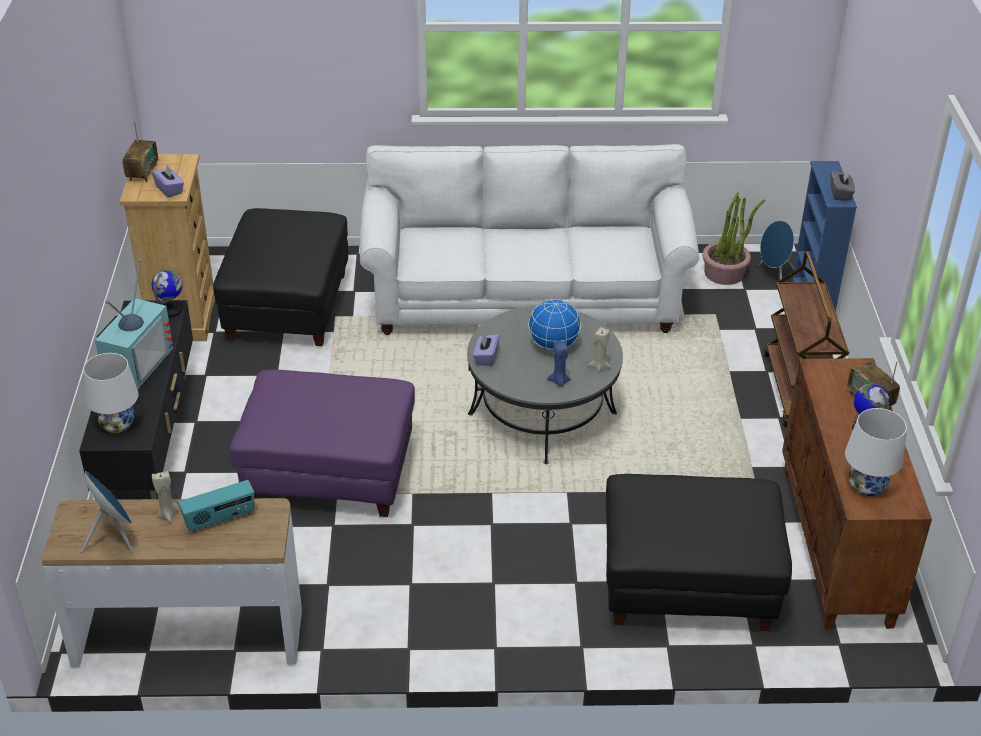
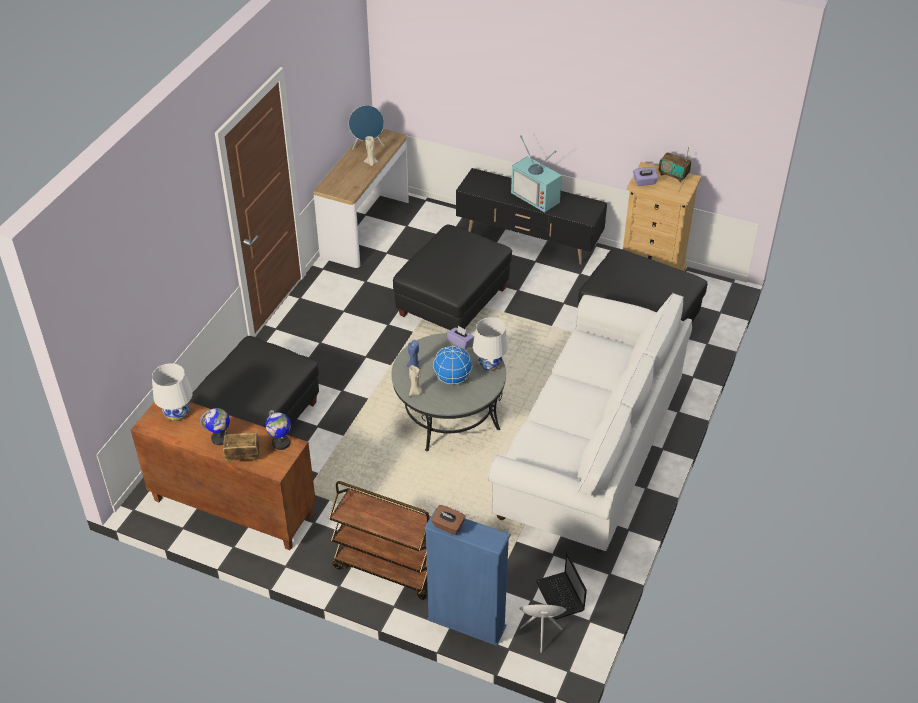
camera: 115 degrees right, 5 degrees up
(117, 425) = (484, 182): white table lamp -> white table lamp (489, 364)
(171, 311) = (584, 218): globe -> globe (281, 443)
(220, 519) = (355, 177): radio -> none
(329, 474) = (452, 302): purple ottoman -> black ottoman
(724, 273) = (561, 597): potted plant -> laptop
(840, 193) = (448, 526): grey tissue box -> brown tissue box

